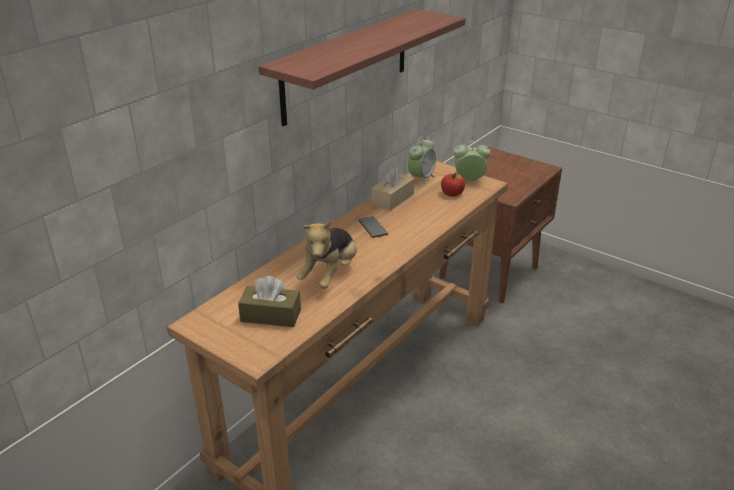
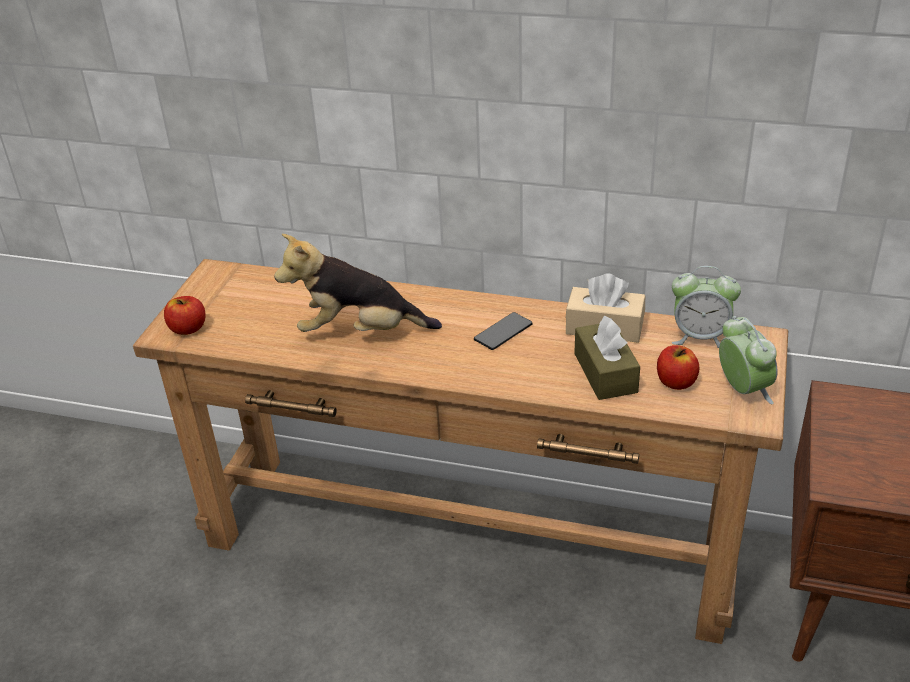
camera: 70 degrees right, 5 degrees up
(260, 346) = (188, 328): none -> apple
(271, 315) = (249, 316): brown tissue box -> brown tissue box (605, 373)
(347, 65) = (560, 77): shelf -> none

